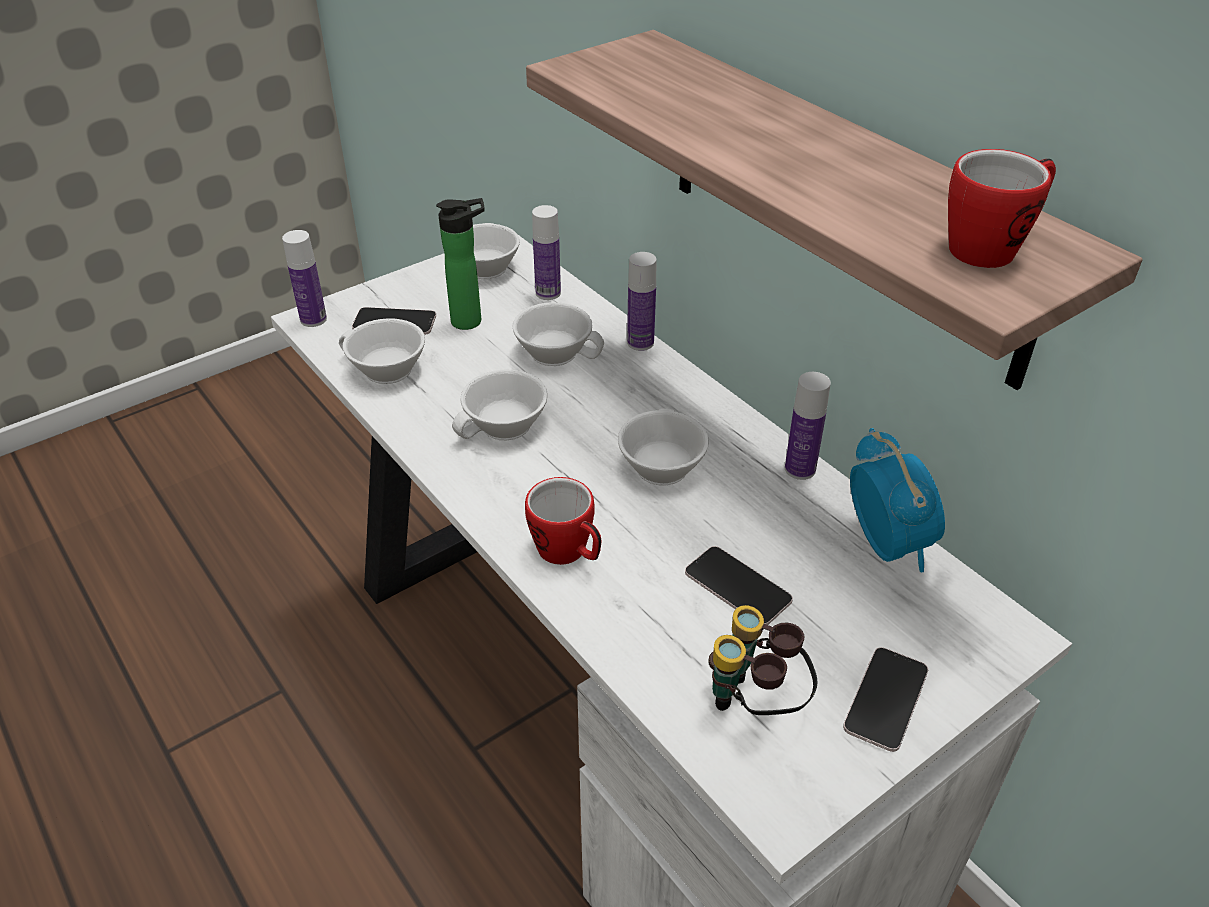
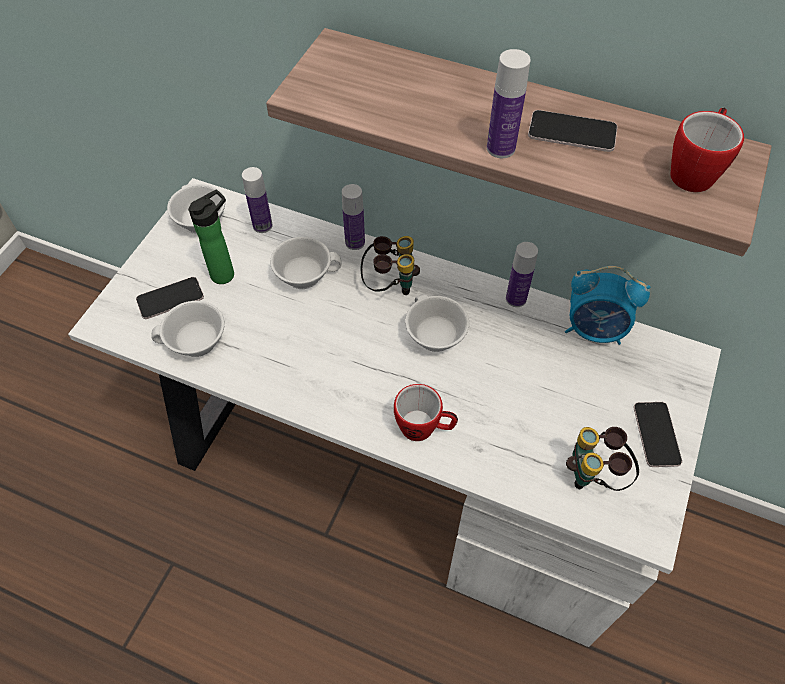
camera: 30 degrees left, 15 degrees up
(313, 319) = (105, 322): bottle -> bottle (500, 148)
(505, 427) = (315, 352): white cup -> none
(648, 397) = (390, 284): none -> binoculars
(737, 587) = (535, 401): phone -> phone (572, 132)
(886, 544) = (595, 330): alarm clock -> alarm clock turned 150 degrees clockwise

